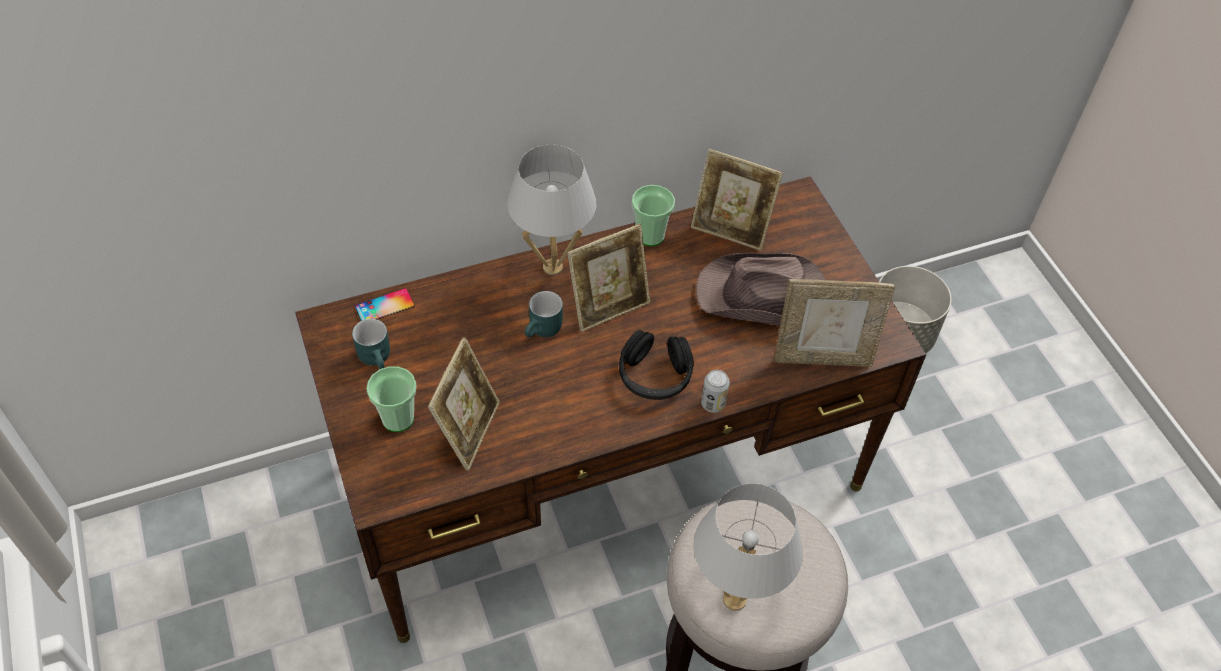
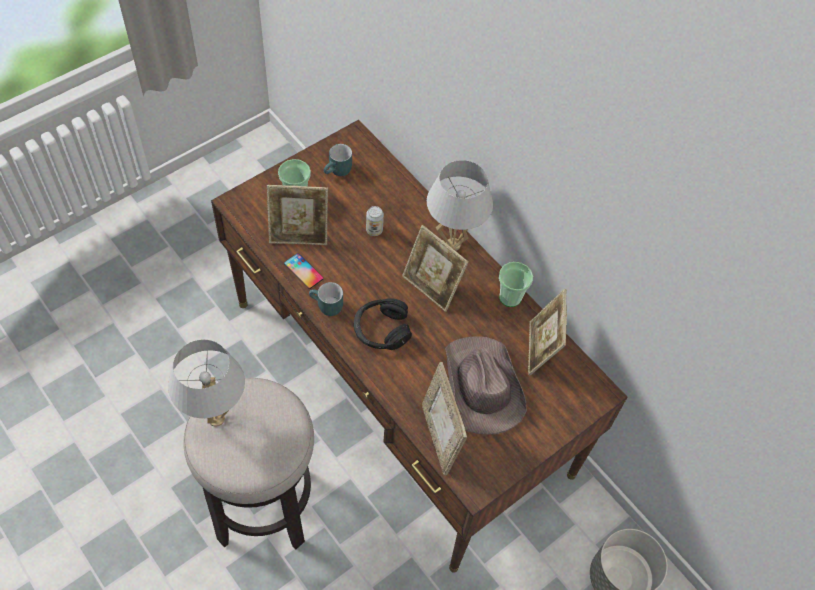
camera: 70 degrees right, 5 degrees up
(384, 306) = (380, 162): phone -> phone (303, 271)
(544, 331) = (395, 254): turquoise mug -> turquoise mug (326, 307)
(713, 404) = (370, 372): can -> can (374, 230)

